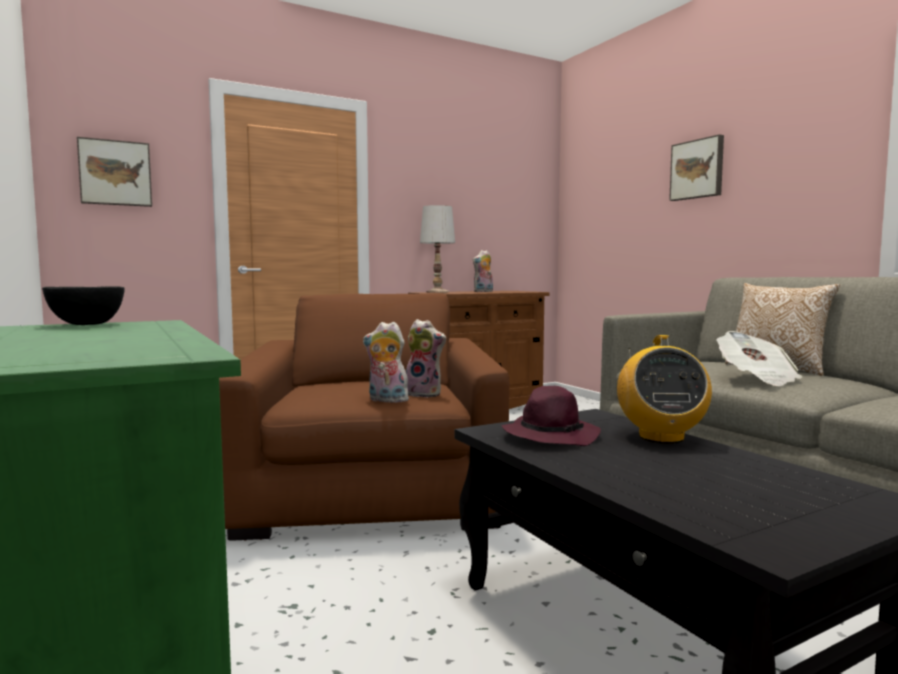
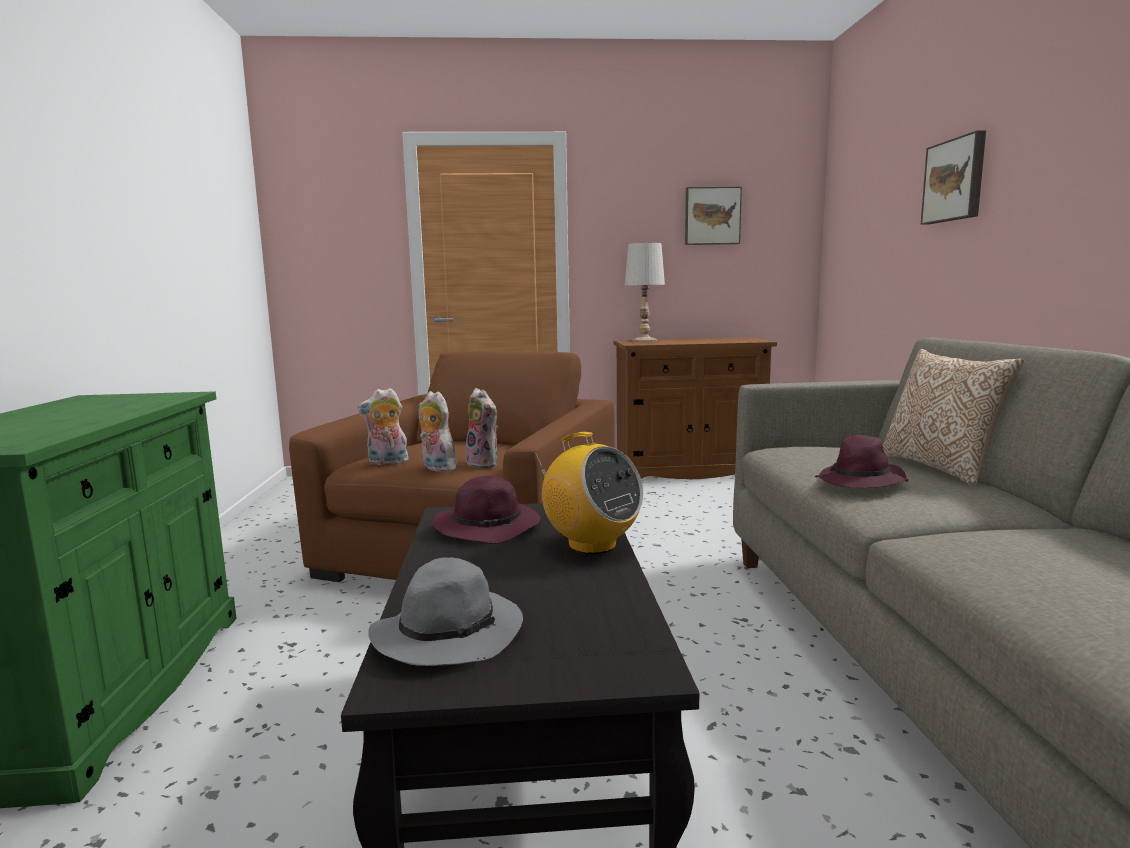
camera: 25 degrees right, 5 degrees up
(85, 324) = (129, 396): black bowl -> none
(115, 173) = (324, 234): picture -> picture (712, 216)
(483, 292) = (696, 340): plush toy -> plush toy (387, 463)
(660, 437) = (591, 545): radio -> radio turned 75 degrees counterclockwise
(715, 508) = (450, 633): none -> grey hat
(757, 379) = (861, 482): newspaper -> purple hat

